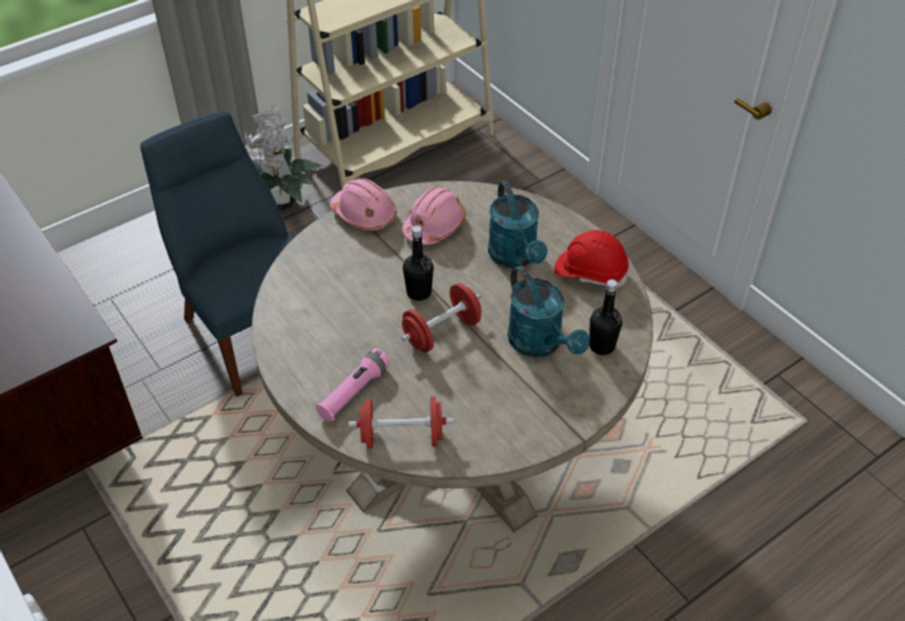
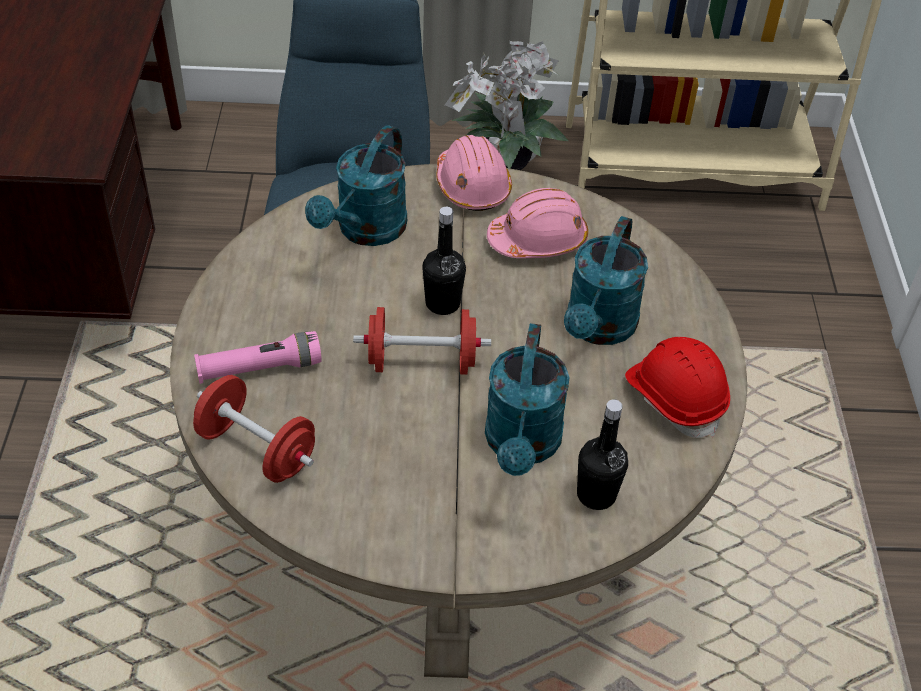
camera: 35 degrees right, 0 degrees up
(329, 276) = (365, 231): none -> turquoise watering can

